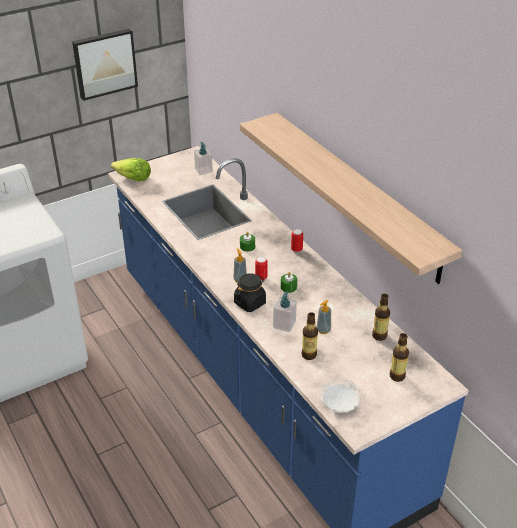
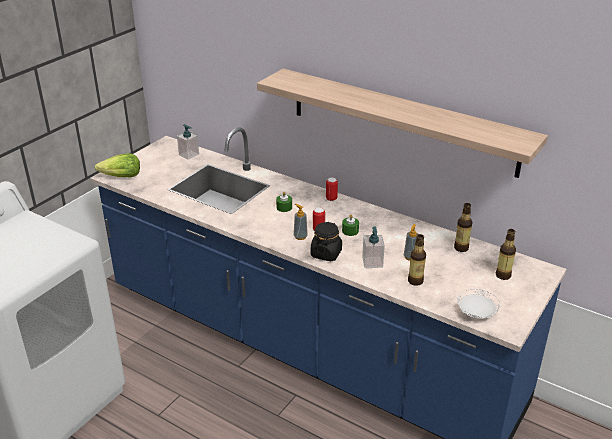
camera: 25 degrees left, 5 degrees down
(104, 63) = (66, 59): picture -> none

